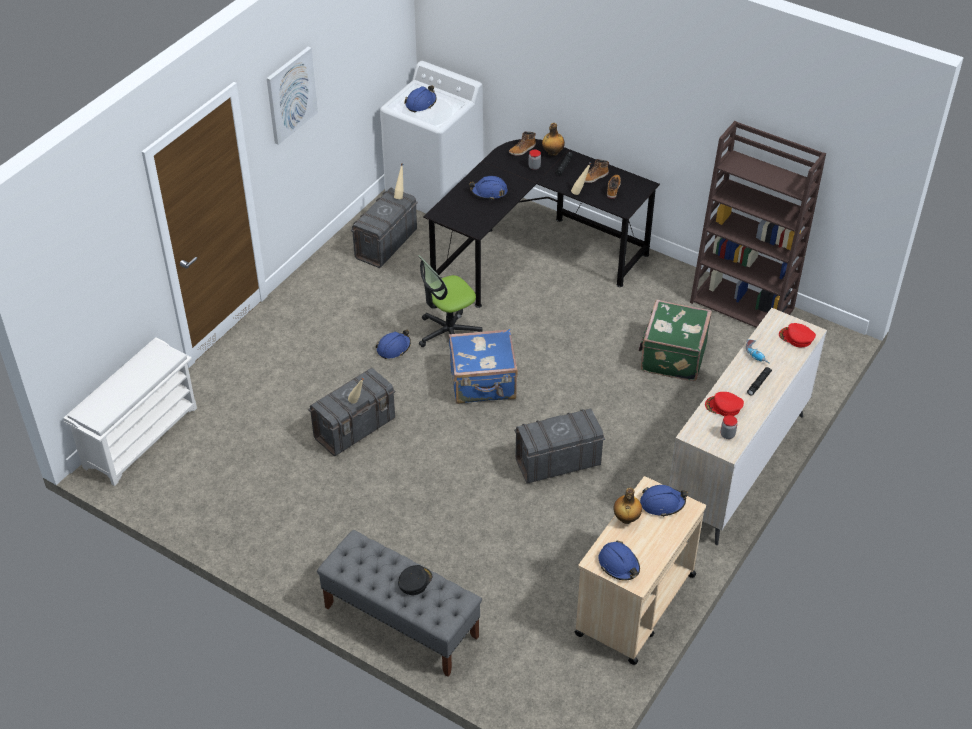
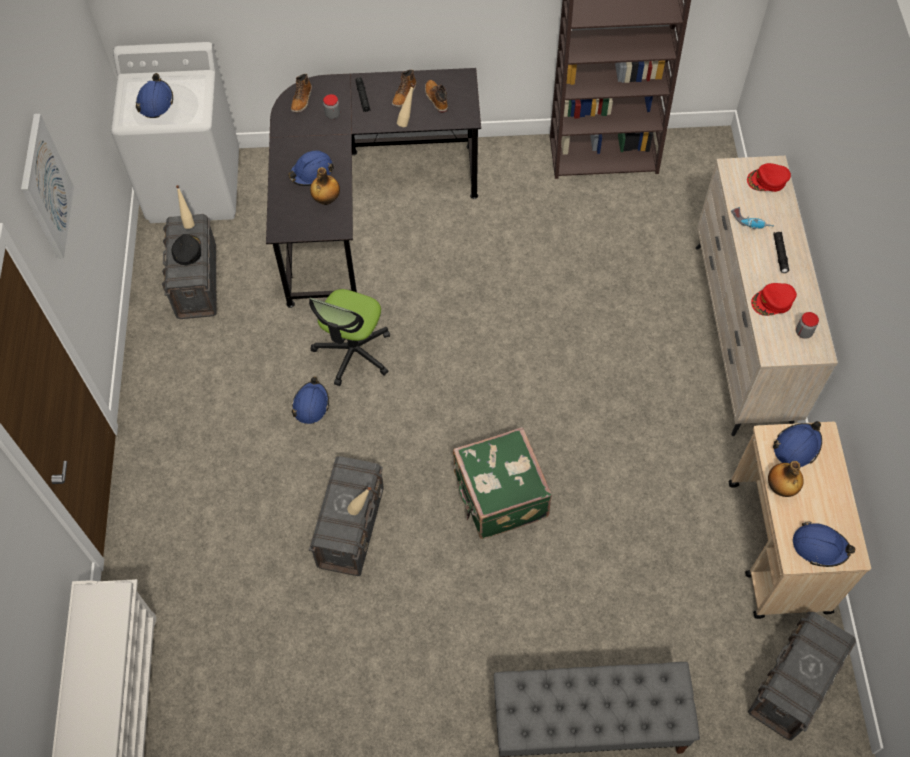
camera: 35 degrees left, 15 degrees up
(414, 581) = (612, 692): black cap -> black cap (187, 251)
(483, 384) = (437, 391): blue suitcase -> none
(552, 153) = (337, 87): bottle -> bottle (326, 200)
(557, 462) = (581, 436): grey storage box -> grey storage box (792, 685)
(672, 356) = (587, 249): green suitcase -> green suitcase (499, 496)

